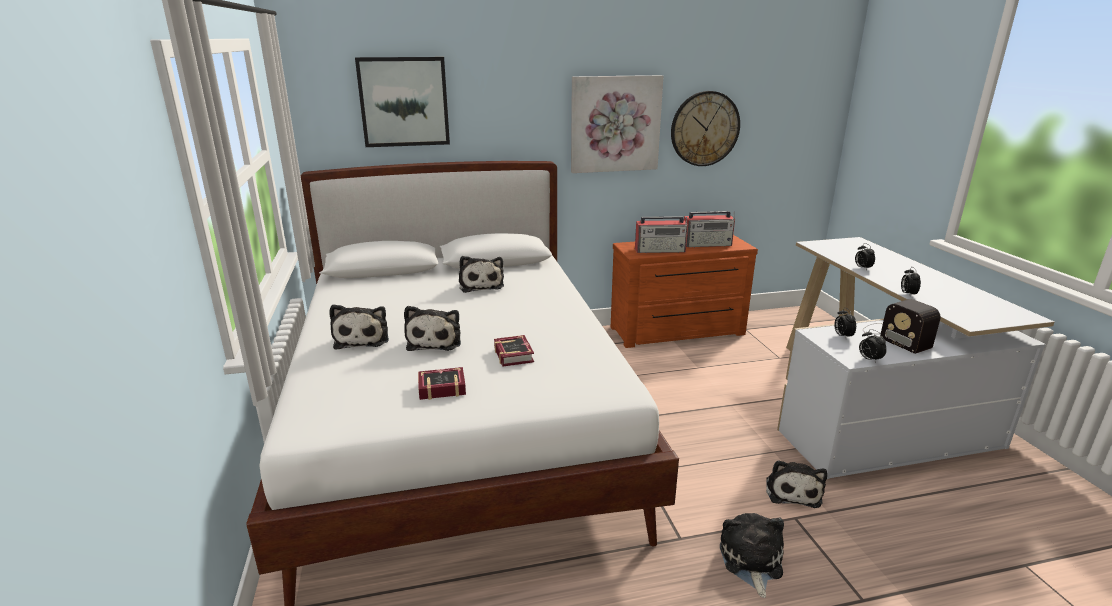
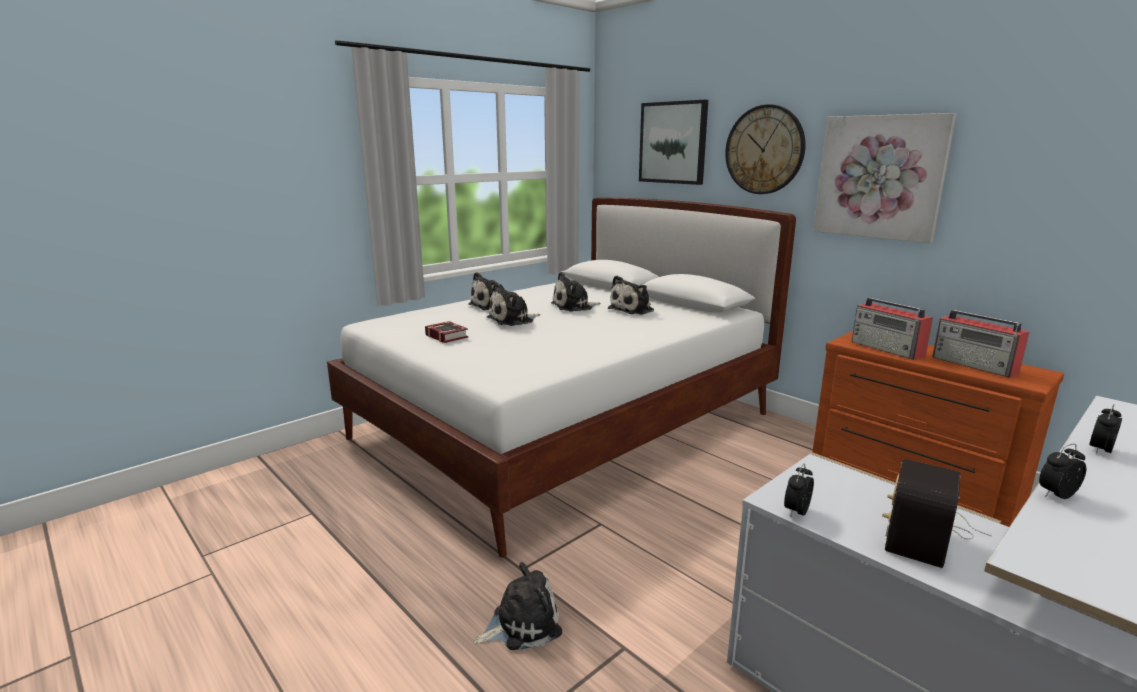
camera: 60 degrees right, 5 degrees down
(514, 354) = (523, 342): book -> none
(704, 129) = (1028, 194): wall clock -> wall clock (764, 150)
(792, 491) = (675, 637): plush toy -> plush toy (574, 307)
(842, 336) = (845, 486): alarm clock -> none

